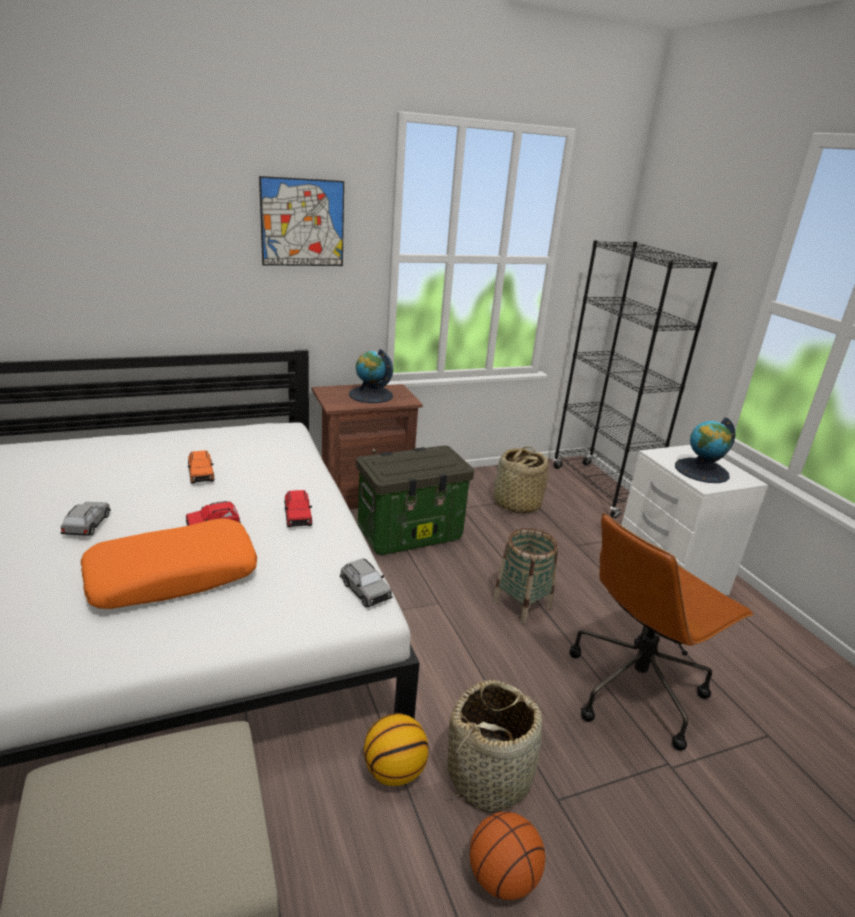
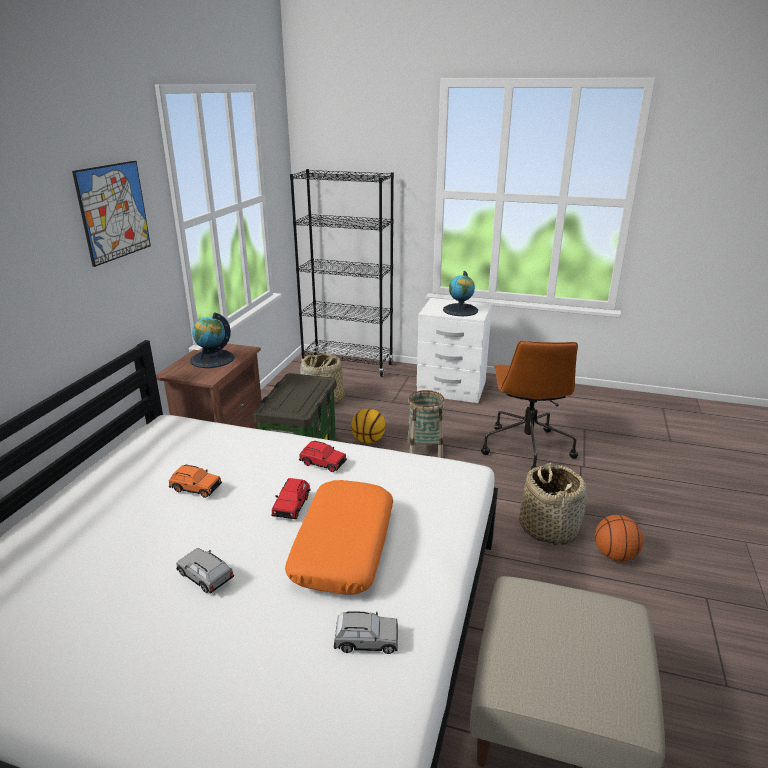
camera: 50 degrees left, 0 degrees up
(365, 590) = (446, 467): grey toy car -> grey toy car (366, 640)
(394, 771) = (520, 563): basketball -> basketball (368, 440)

